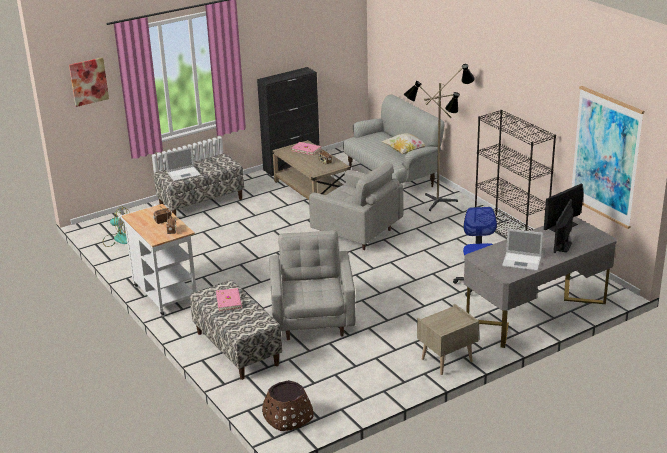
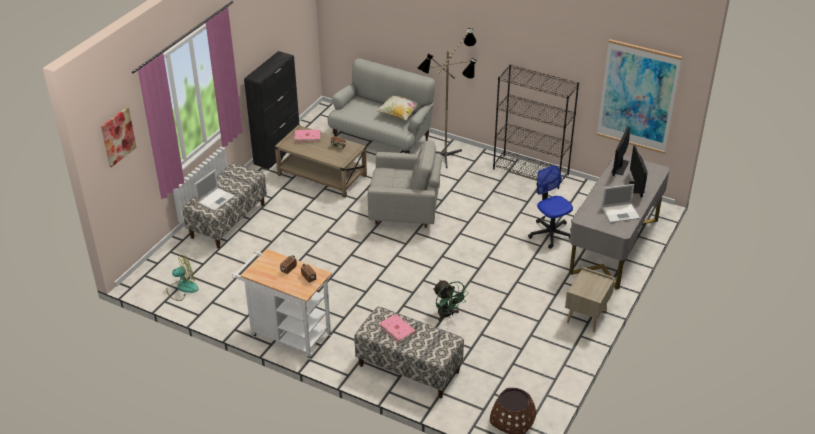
camera: 30 degrees left, 10 degrees up
(313, 319) = (447, 315): grey armchair -> green fan

